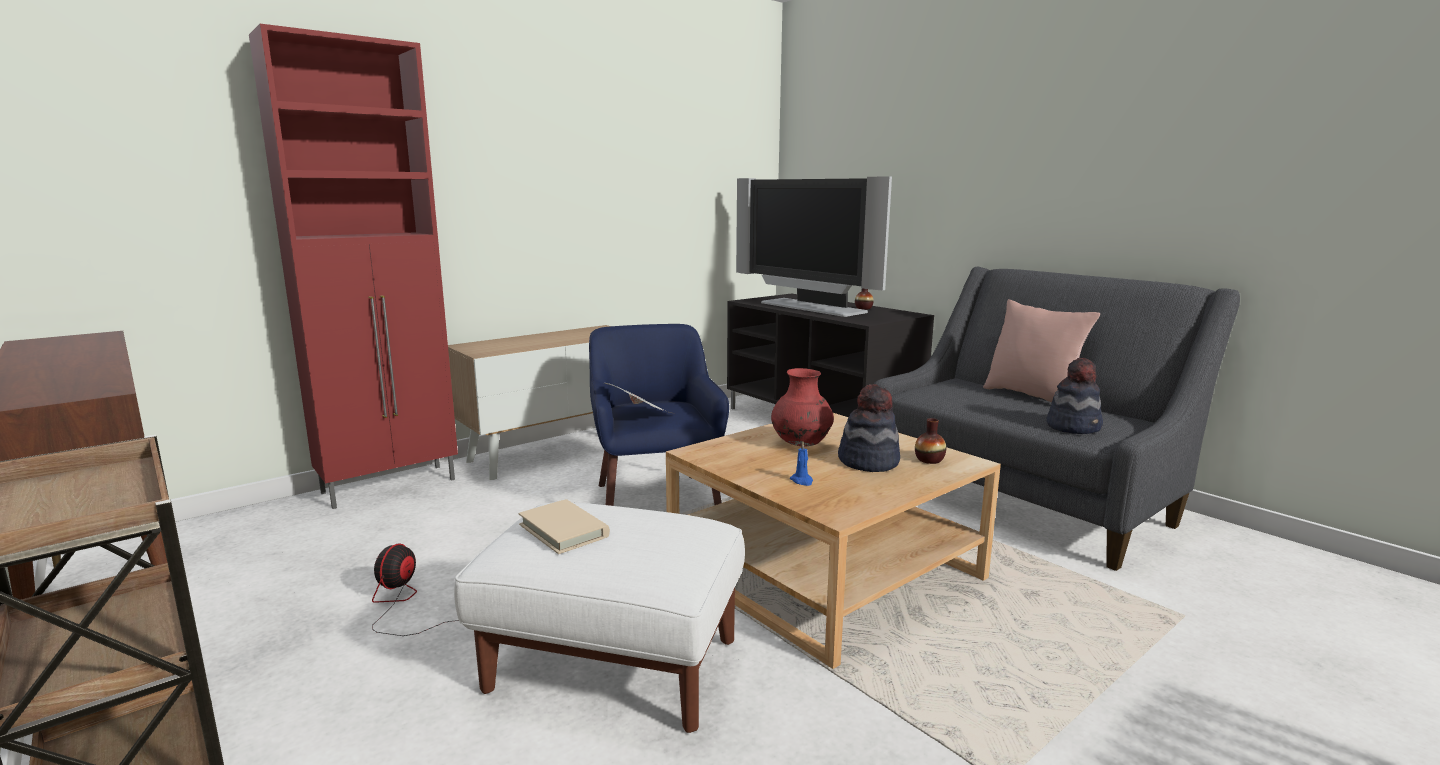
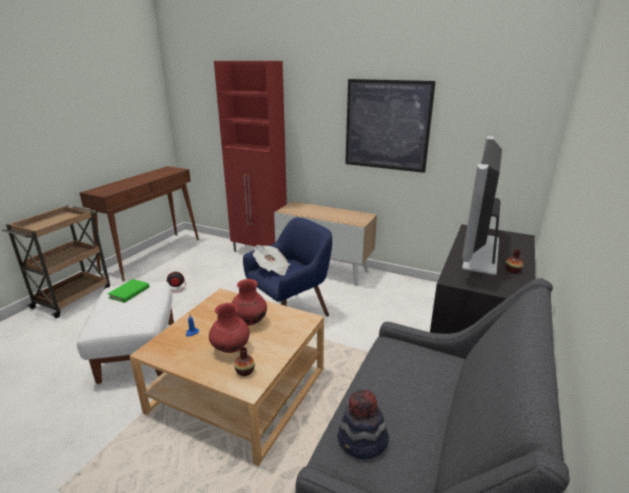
camera: 65 degrees right, 10 degrees up
(564, 530) = (129, 292): beige book -> green book
(601, 176) = (387, 125): none -> picture
(868, 462) = (231, 348): hat -> red vase
(1032, 396) = (445, 411): pink pillow -> none

